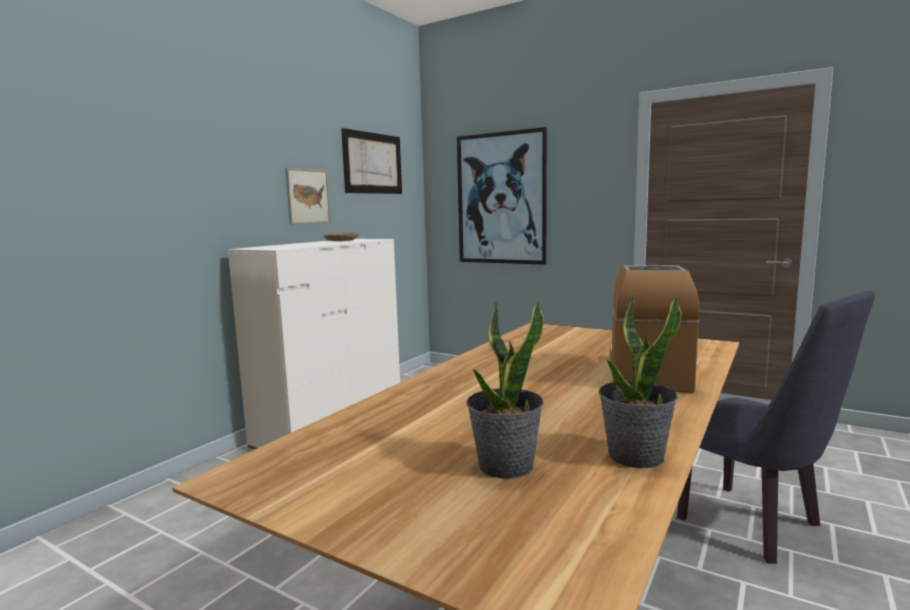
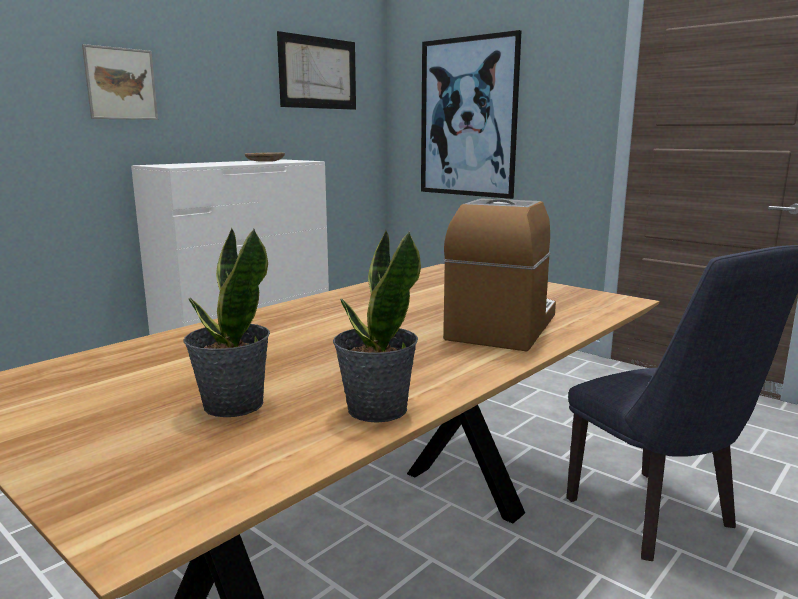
camera: 10 degrees right, 5 degrees up
(308, 196) = (232, 110): picture -> picture (121, 84)

